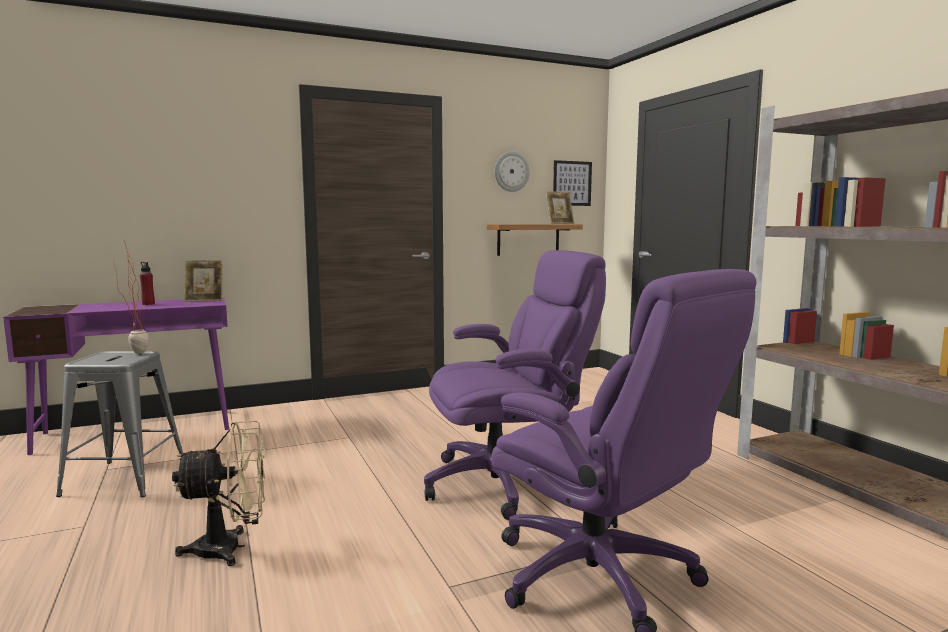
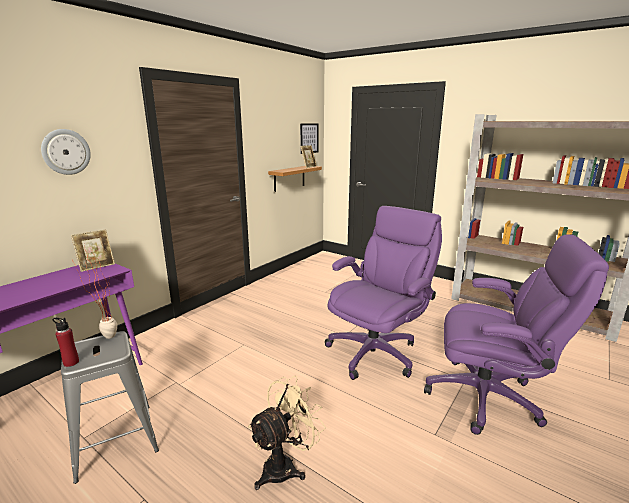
camera: 30 degrees left, 10 degrees up
(148, 304) = (51, 281): red bottle -> red bottle (71, 362)
(511, 171) = (279, 133): wall clock -> wall clock (66, 152)

